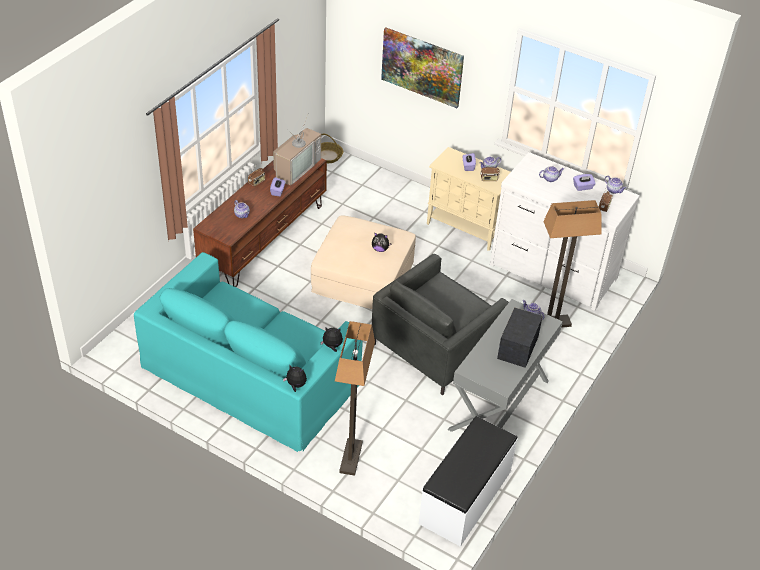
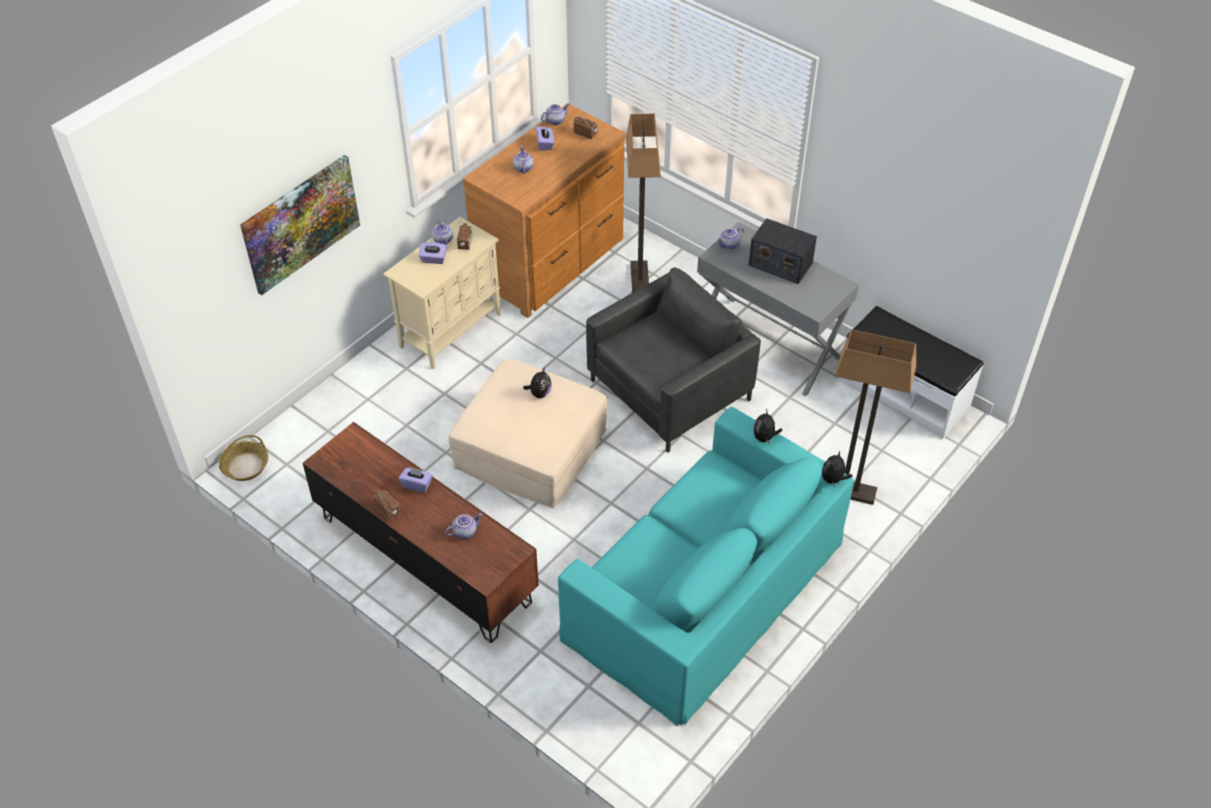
camera: 80 degrees left, 5 degrees up
(296, 167) = (362, 459): television -> none
(435, 347) = (670, 390): grey armchair -> grey armchair turned 90 degrees counterclockwise
(552, 273) = (552, 263): white dresser -> brown dresser

